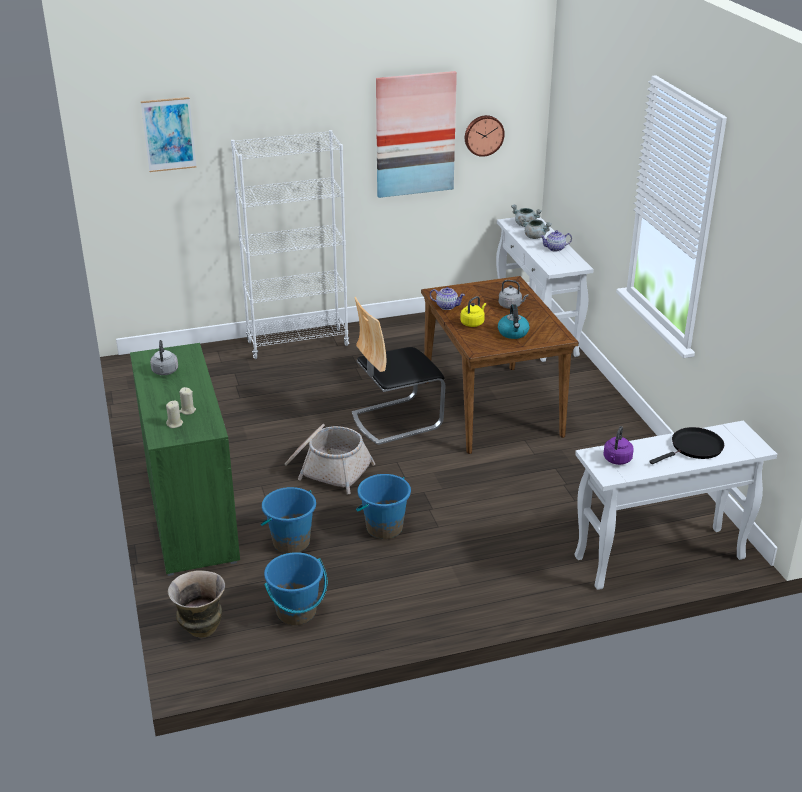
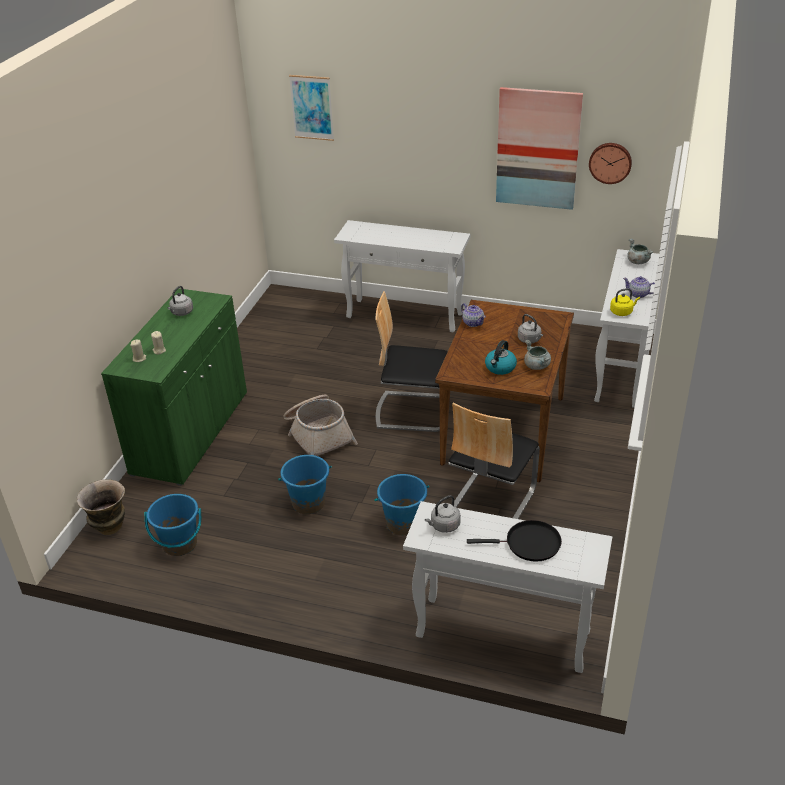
camera: 35 degrees right, 5 degrees up
(291, 542) = (232, 485): blue bucket -> blue bucket (403, 523)
(298, 343) = (405, 315): white bookcase -> white console table
(473, 323) = (477, 346): yellow kettle -> yellow kettle (622, 312)
(535, 237) = (633, 277): grey cooking pot -> grey cooking pot (537, 366)
(542, 467) = (490, 502): none -> chair
(616, 460) = (444, 526): purple kettle -> grey kettle

